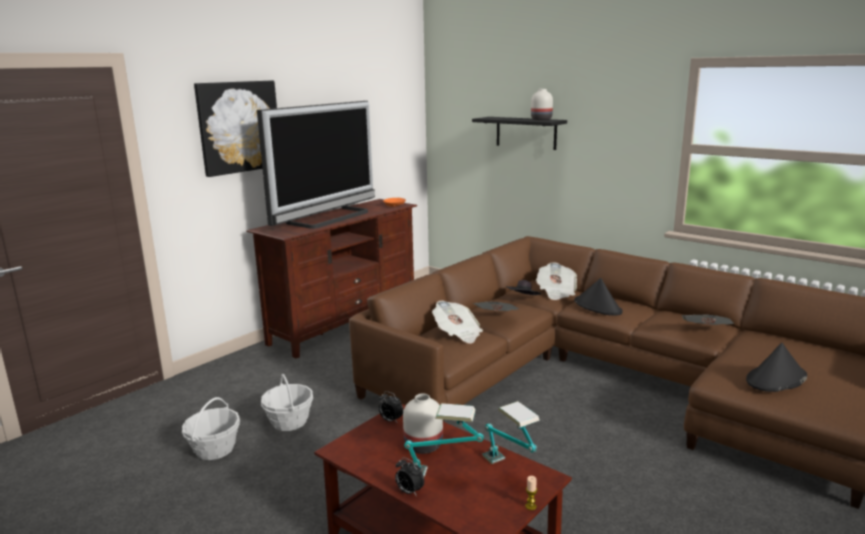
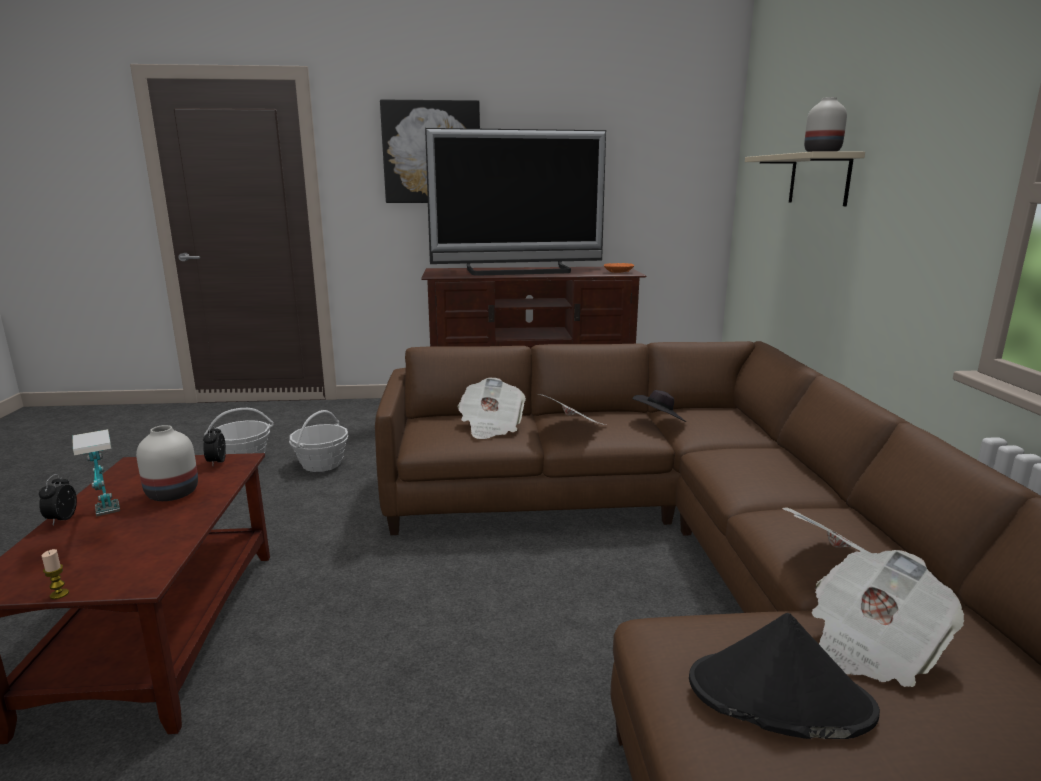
camera: 45 degrees right, 0 degrees up
(509, 471) = (142, 555): table lamp -> none
(526, 133) = (819, 179): black shelf -> beige shelf
(556, 292) = (725, 428): newspaper -> newspaper (871, 645)
(598, 307) = (739, 463): black hat -> none

